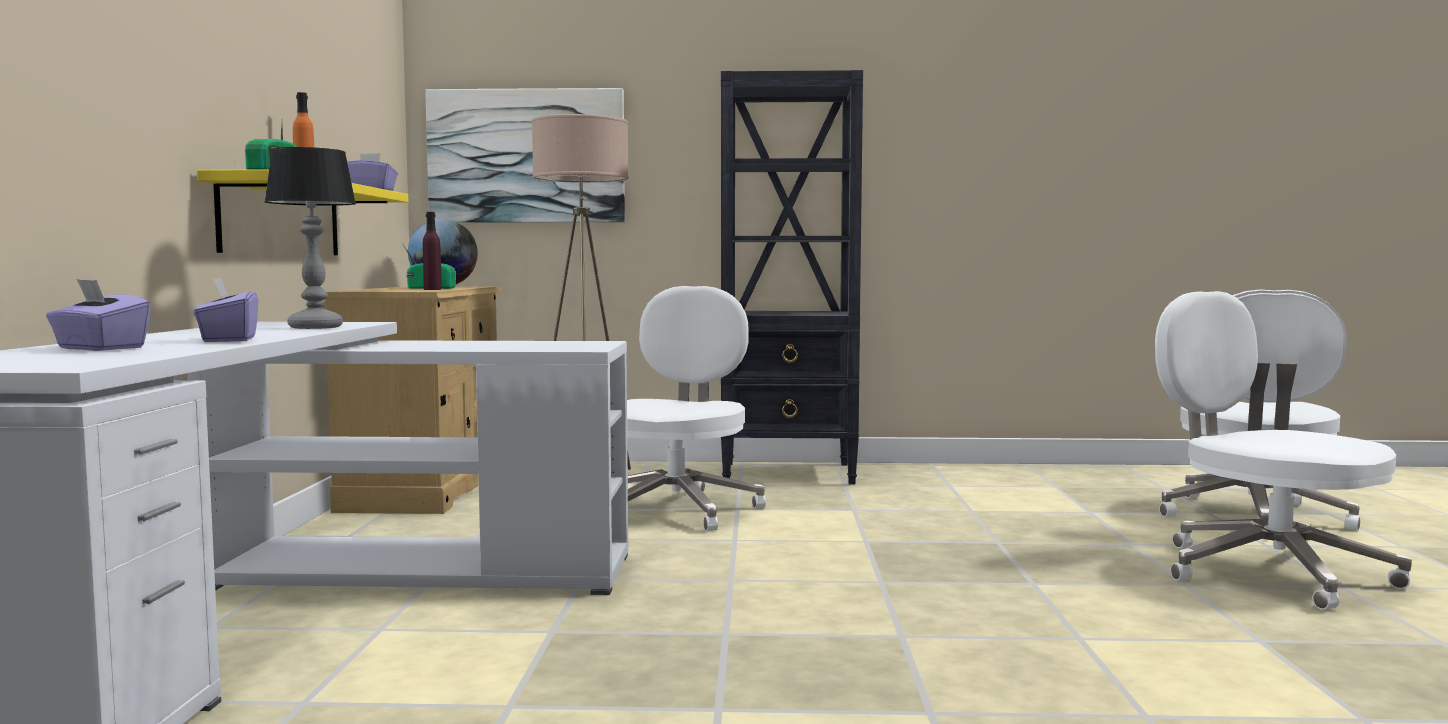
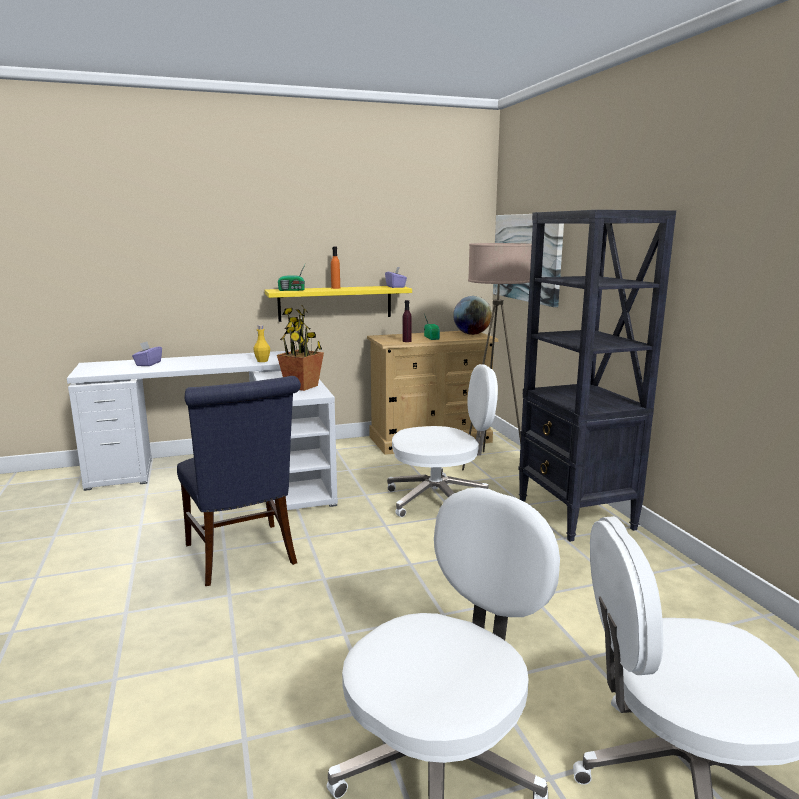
camera: 70 degrees right, 10 degrees up
(228, 340) = (187, 366): purple tissue box -> none
(315, 327) = (262, 361): table lamp -> yellow bottle
(527, 343) = (302, 386): none -> potted plant
(769, 621) = (243, 556): none -> blue chair

